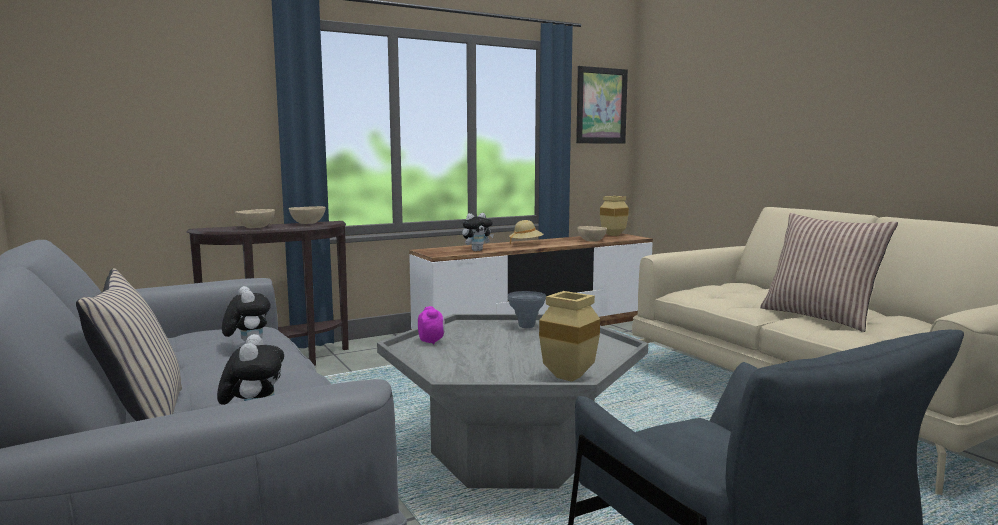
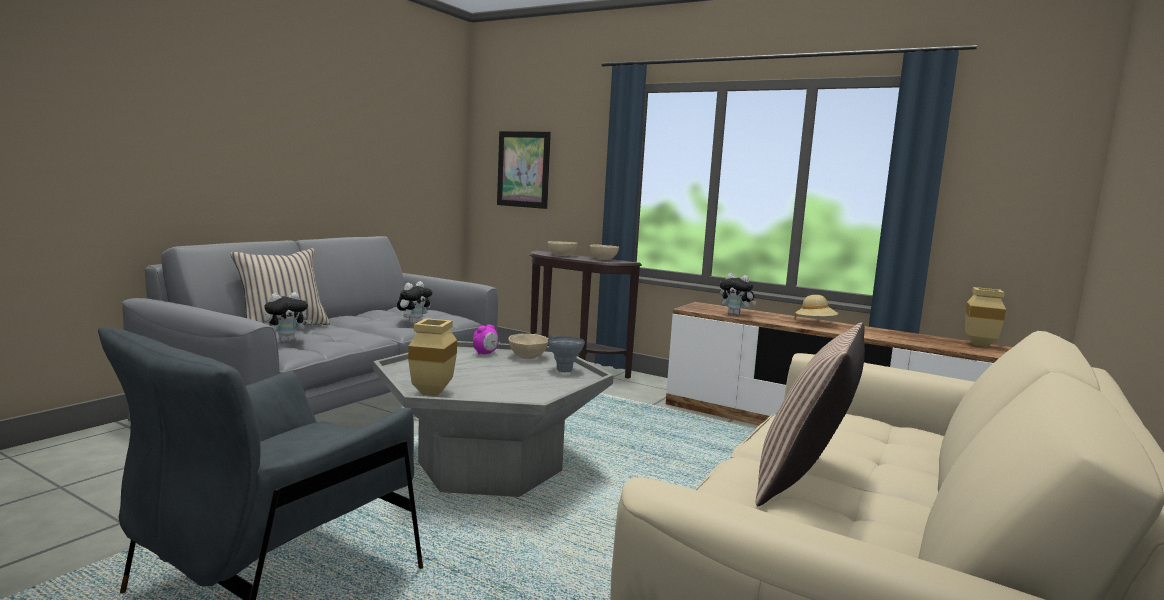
camera: 60 degrees right, 0 degrees up
(591, 241) = (905, 340): beige bowl -> beige bowl (528, 356)
(601, 106) = (1025, 158): picture -> picture (523, 169)

